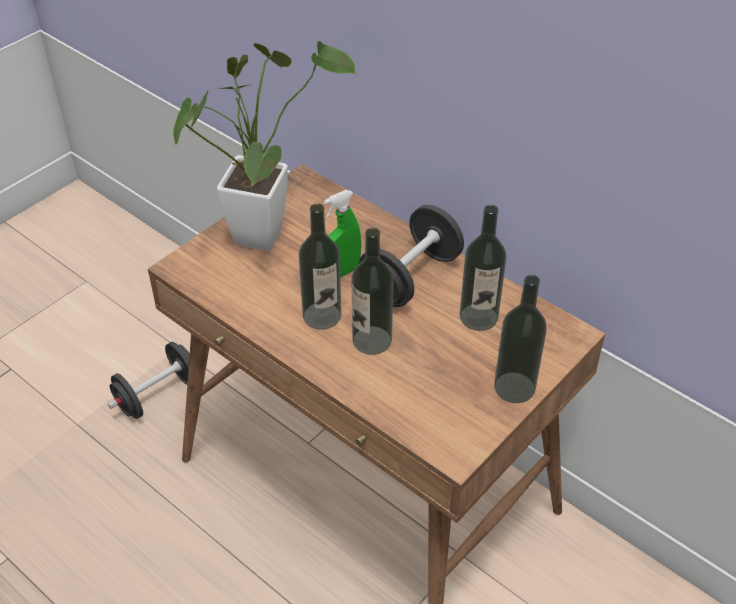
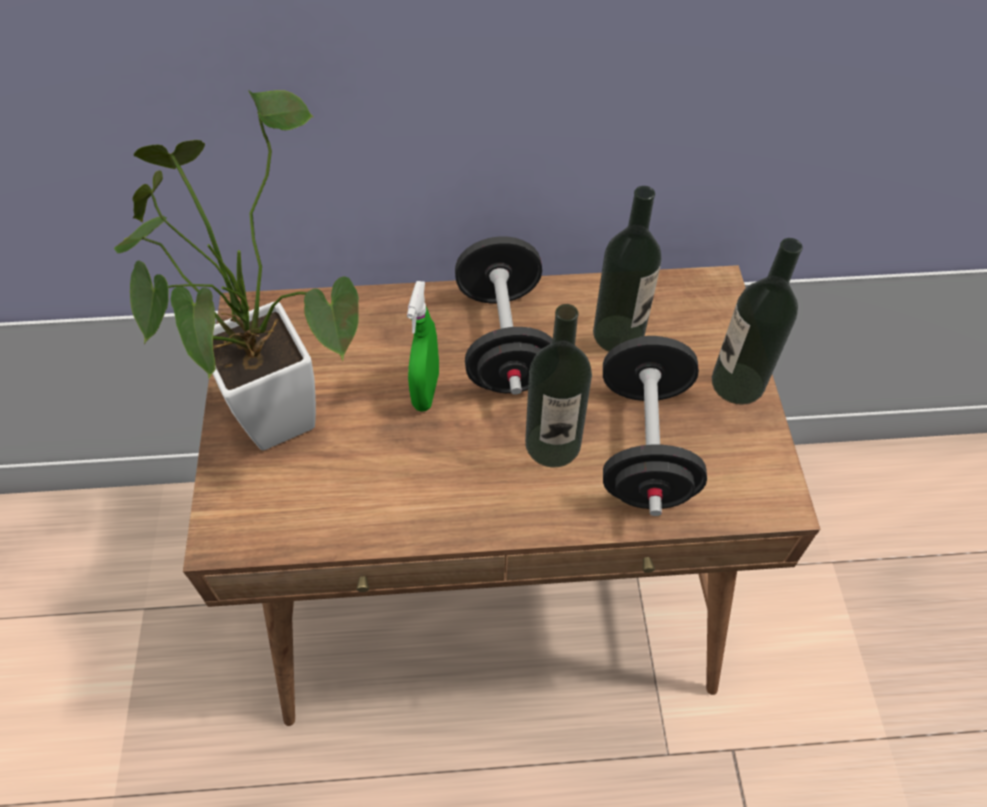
camera: 45 degrees left, 10 degrees up
(158, 395) = (179, 679): black dumbbell -> black dumbbell (645, 446)
(322, 315) = (468, 459): bottle -> none

